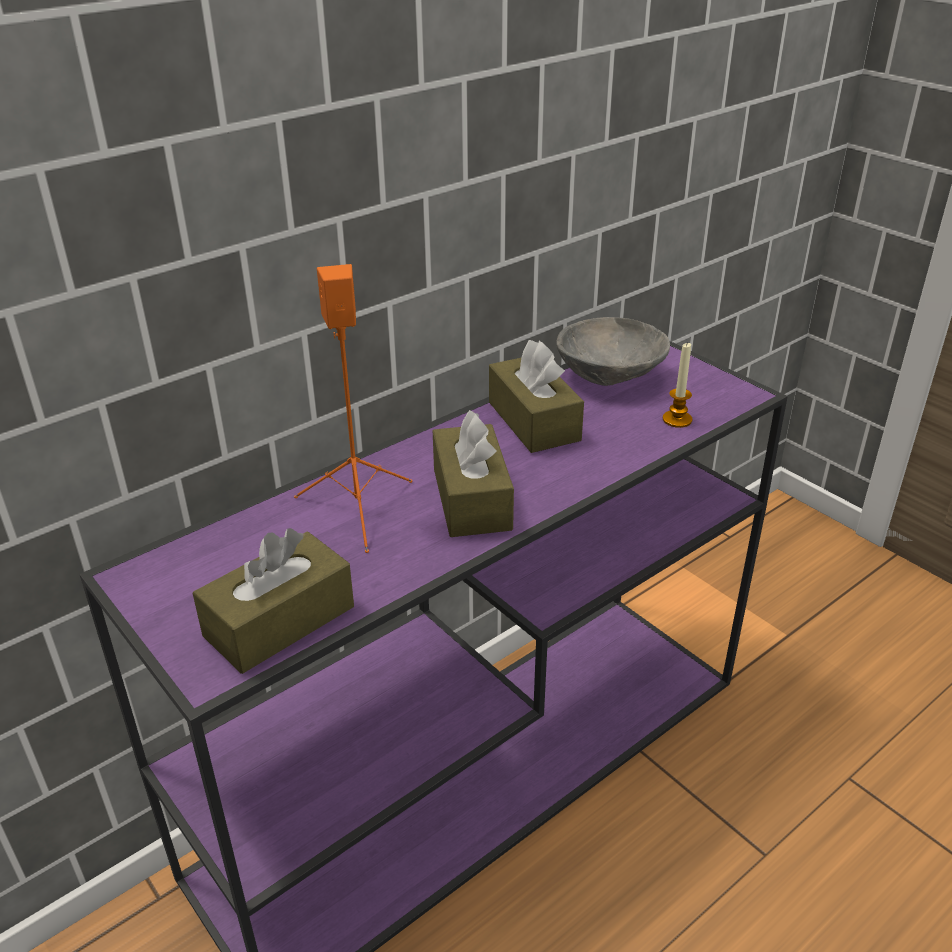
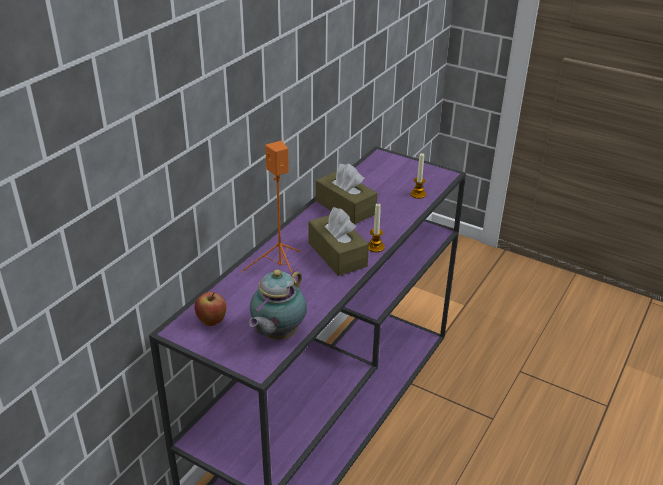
camera: 20 degrees left, 0 degrees up
(190, 574) = (212, 322): none -> apple
(279, 621) = (277, 334): brown tissue box -> teapot
(547, 498) = (375, 247): none -> candle
(612, 376) = (373, 176): grey bowl -> none

